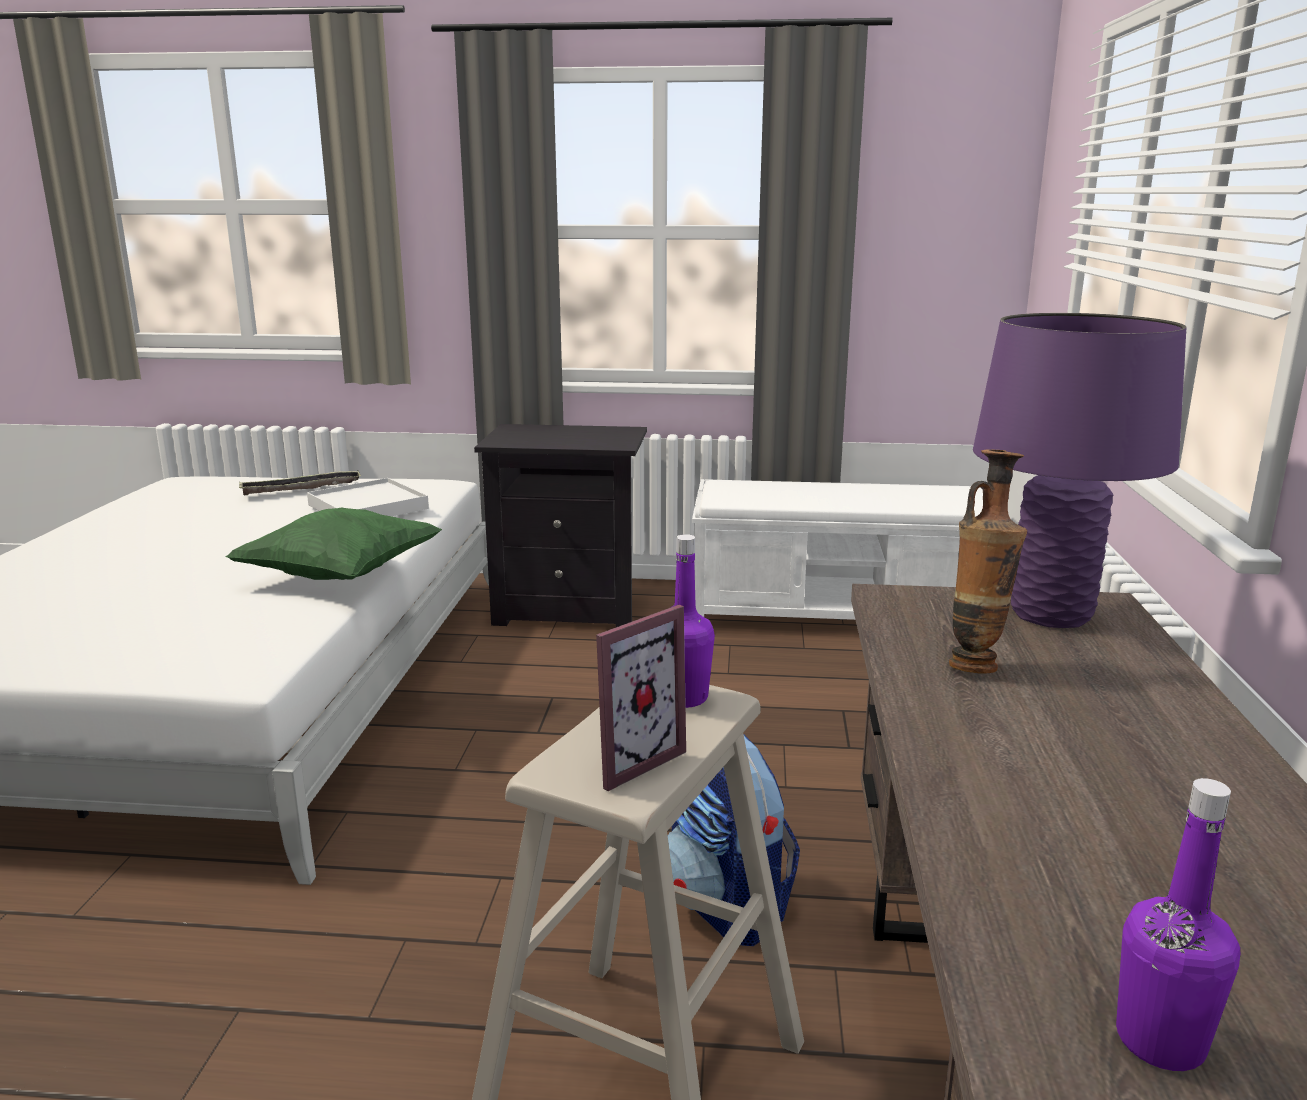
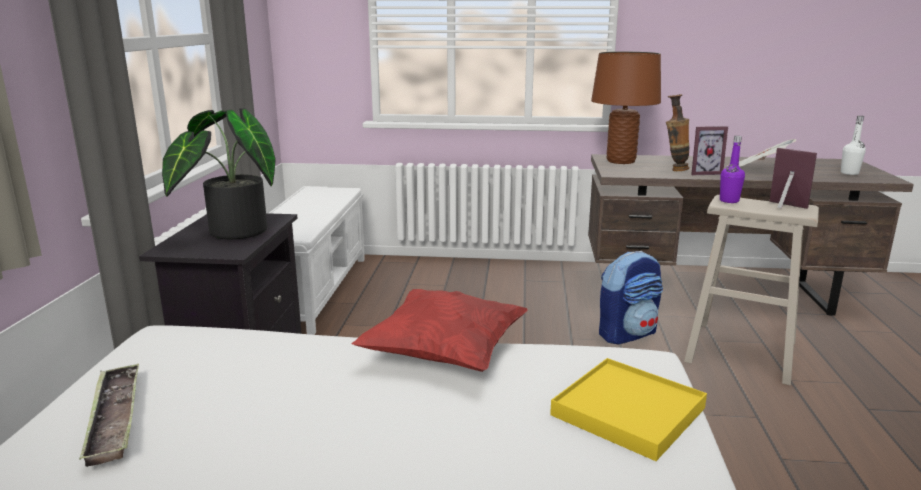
camera: 90 degrees left, 0 degrees up
(147, 647) = (628, 411): none -> yellow tray
(340, 576) = (444, 354): green pillow -> red pillow
(367, 507) = (244, 359): white tray -> none
(563, 437) = (231, 232): none -> potted plant
(961, 697) = (703, 173): none -> picture frame
(1050, 614) = (620, 161): purple table lamp -> brown table lamp
(1050, 792) = (756, 171): none -> newspaper
(1160, 1041) = (849, 173): purple bottle -> white bottle

